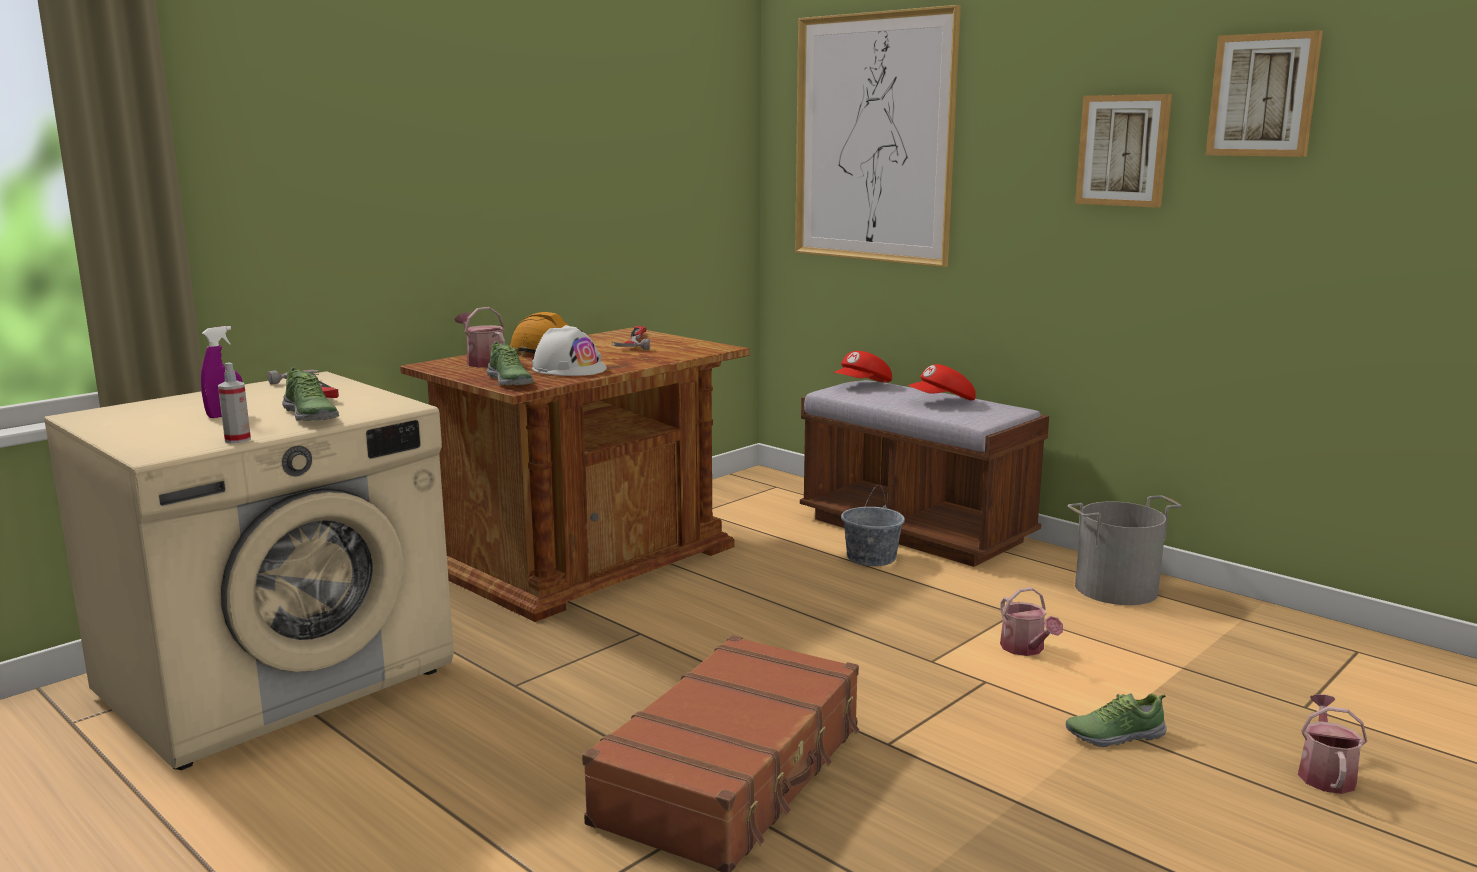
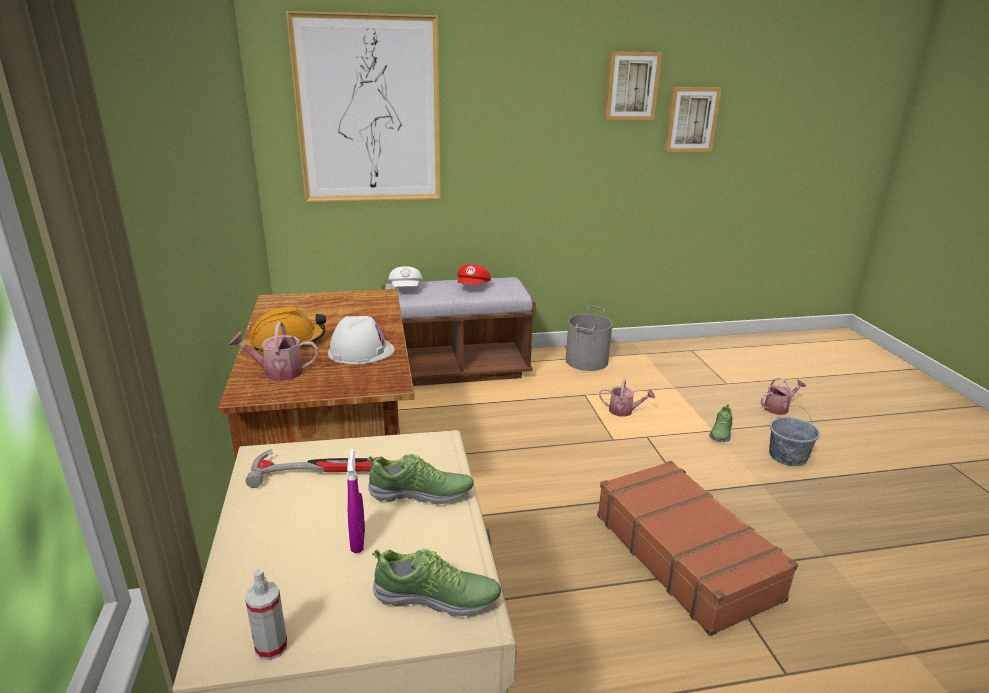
camera: 55 degrees left, 10 degrees up
(237, 440) = (470, 552): spray bottle -> spray bottle (271, 647)
(509, 381) = (367, 381): shoe -> shoe (437, 597)
(633, 341) = (311, 308): hammer -> none
(863, 385) = (406, 289): red cap -> white cap
(871, 558) = (474, 397): grey bucket -> grey bucket (787, 456)
(1123, 150) = (556, 117): picture -> picture (691, 119)
(1325, 773) = (778, 408): watering can -> watering can turned 105 degrees clockwise

